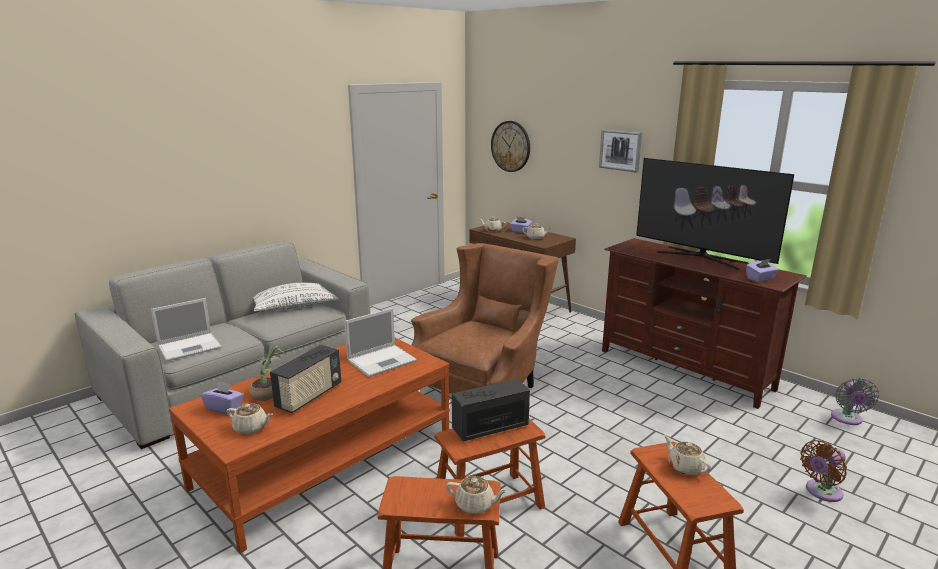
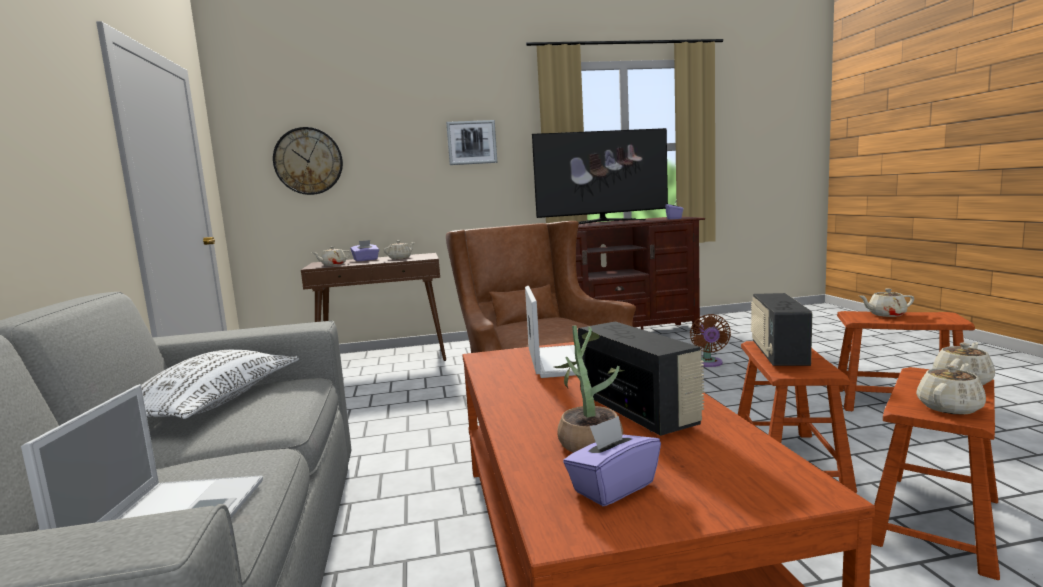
camera: 55 degrees left, 10 degrees down
(251, 428) = (728, 467): beige teapot -> beige teapot (950, 407)
(821, 492) = (825, 346): brown fan -> brown fan (708, 363)
(847, 419) = (736, 320): grey fan -> none

